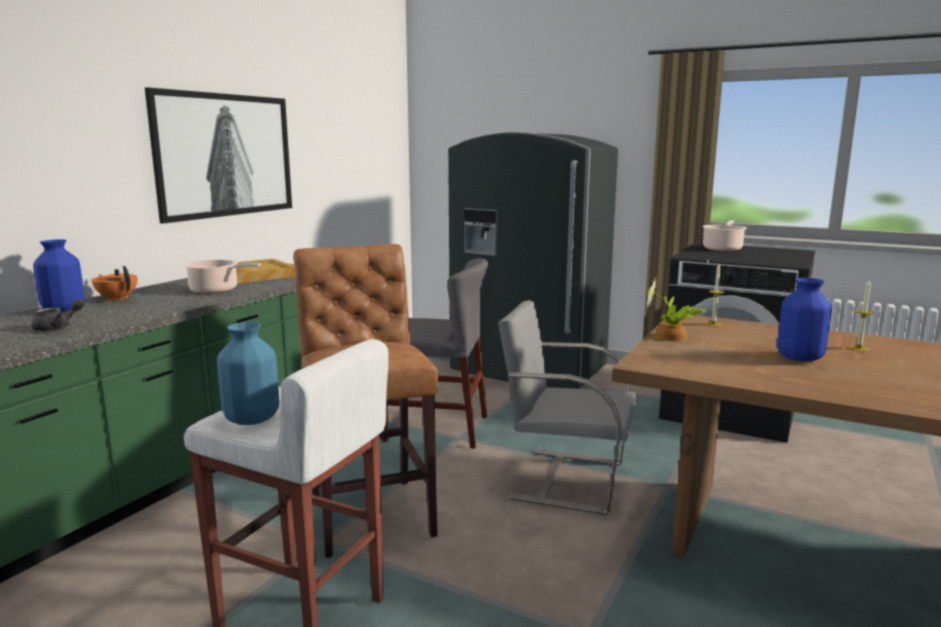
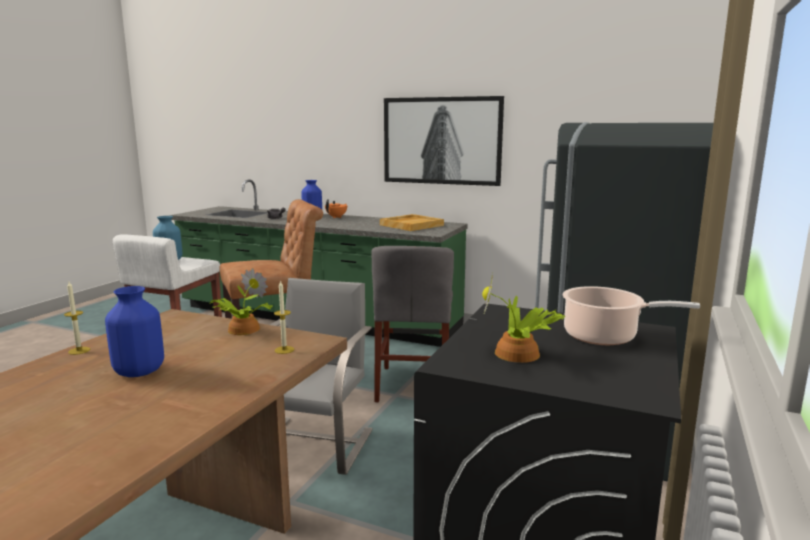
camera: 85 degrees right, 0 degrees up
(216, 290) = (359, 224): cooking pot -> none
(765, 257) = (519, 354): none -> potted plant
(858, 348) = (145, 410): candle -> candle (79, 350)

